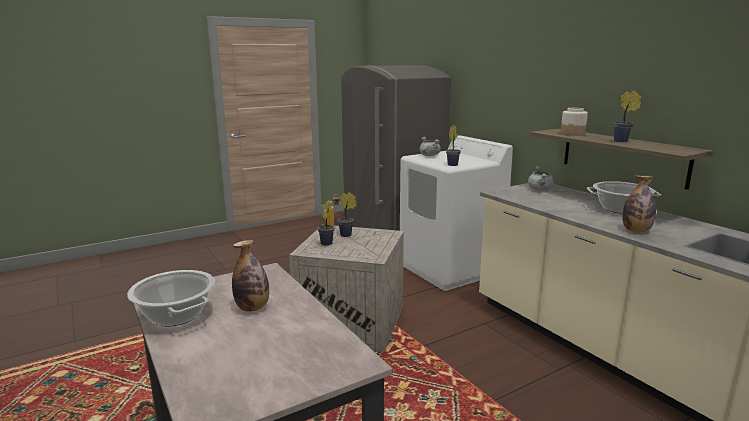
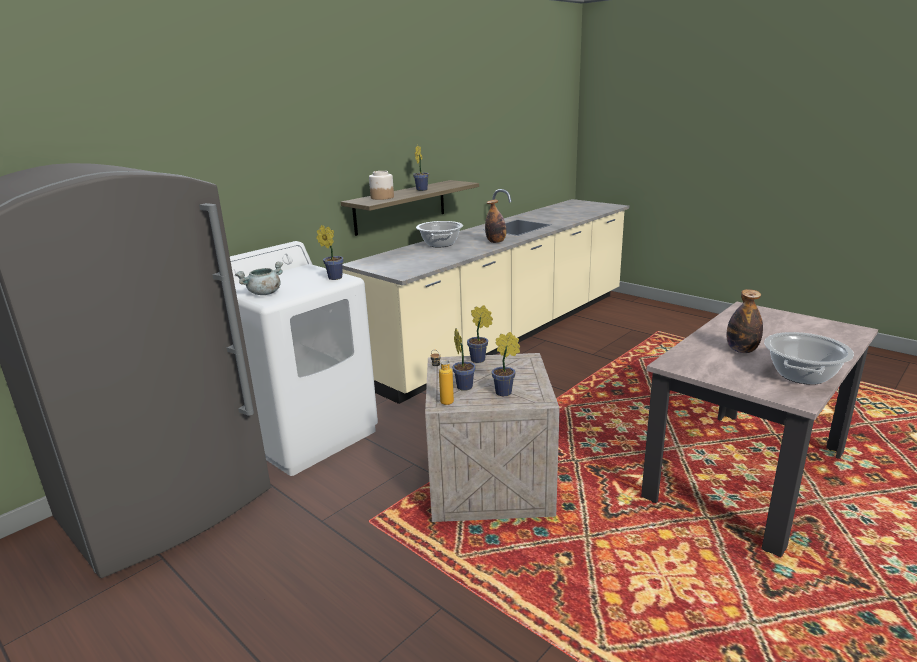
camera: 105 degrees left, 5 degrees up
(385, 243) = (480, 360): none -> potted plant
(540, 190) = (383, 263): grey cooking pot -> none

